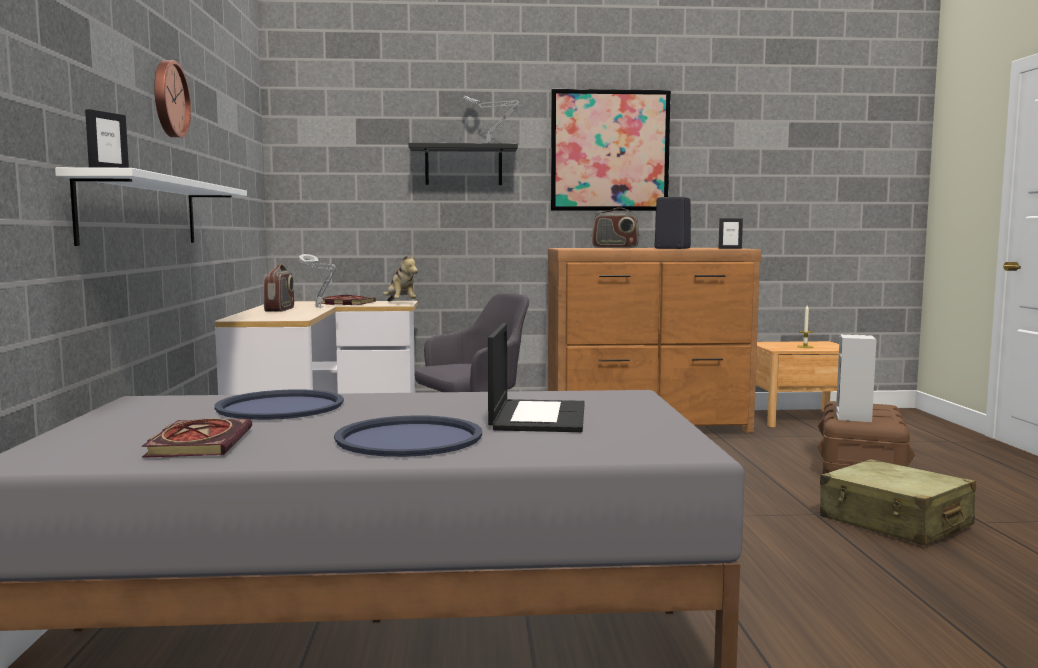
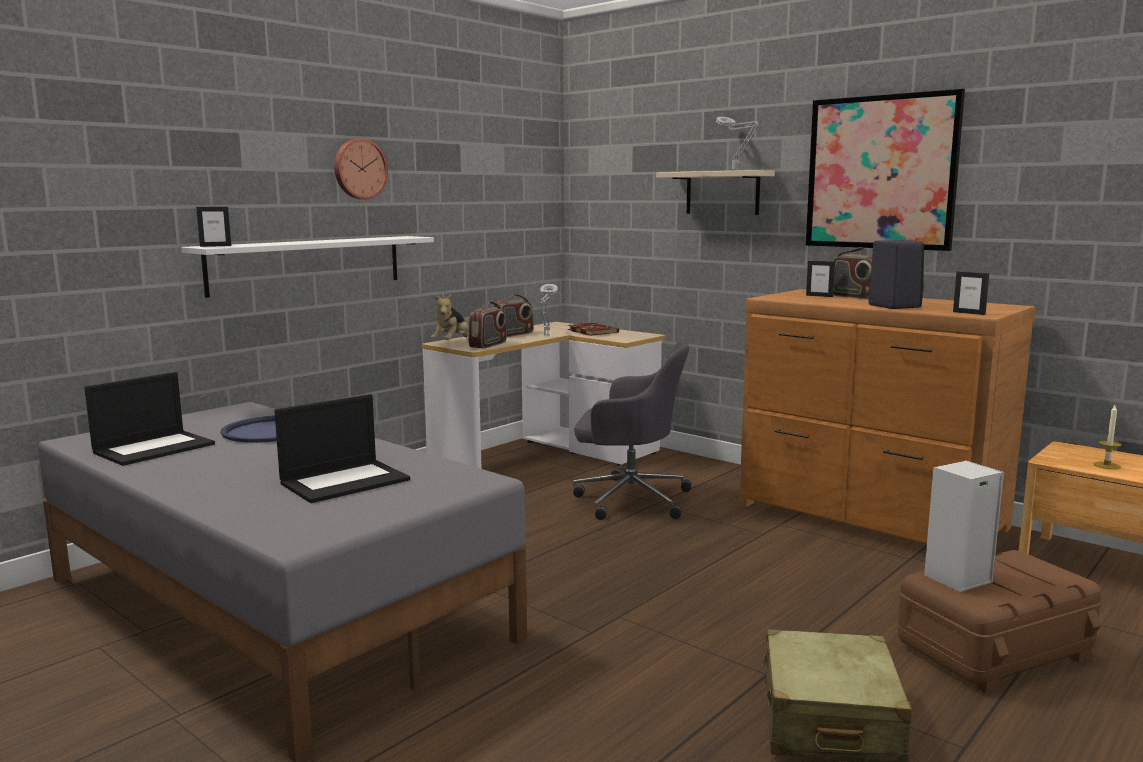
camera: 45 degrees right, 5 degrees up
(198, 442) = (154, 448): book -> laptop
(296, 316) = (488, 345): none -> radio
(400, 304) = (628, 338): plush toy -> plush toy (452, 342)
(409, 438) = (226, 476): blue tray -> none
(463, 165) = (722, 193): black shelf -> beige shelf
(592, 248) = (819, 296): none -> picture frame

